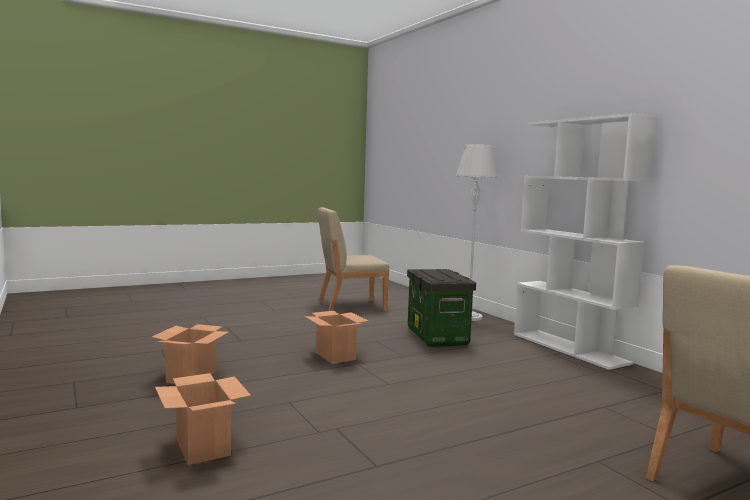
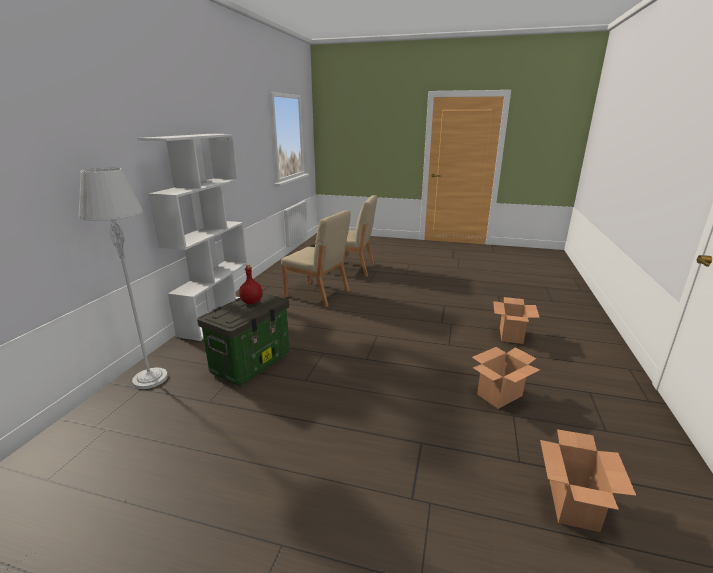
camera: 135 degrees left, 15 degrees up
(335, 356) = (368, 374): cardboard box -> cardboard box (573, 505)
(350, 306) = (168, 488): beige chair -> beige chair (318, 294)
(446, 276) = (252, 302): none -> red bottle

